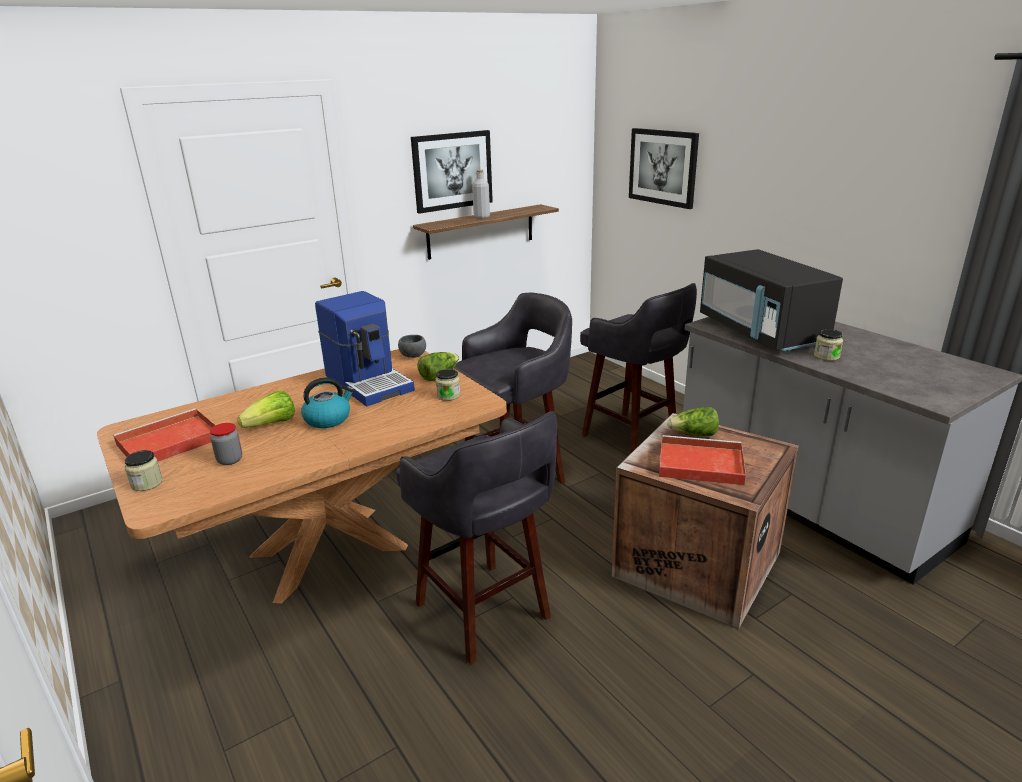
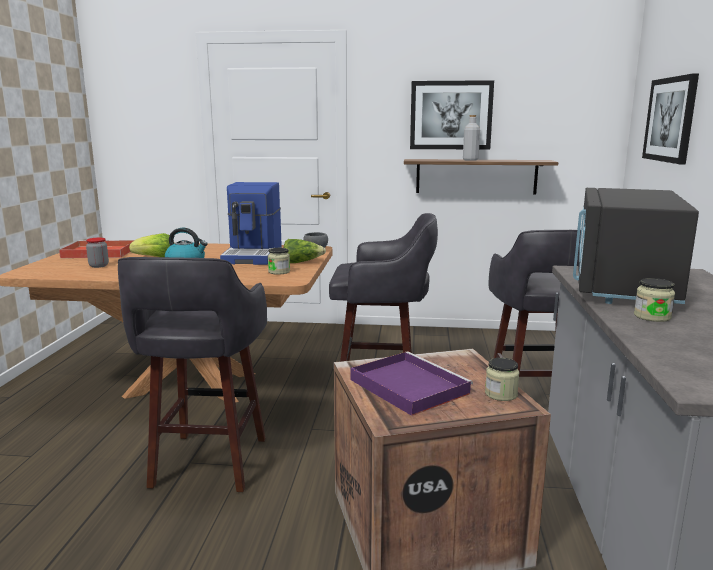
camera: 40 degrees right, 10 degrees down
(147, 483) = (47, 263): jar -> jar (501, 394)
(694, 435) = (454, 367): lettuce -> none
(698, 464) = (407, 386): red tray -> purple tray

